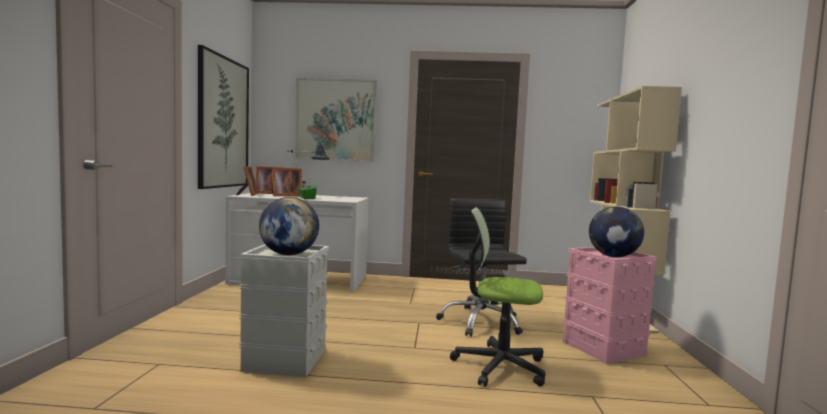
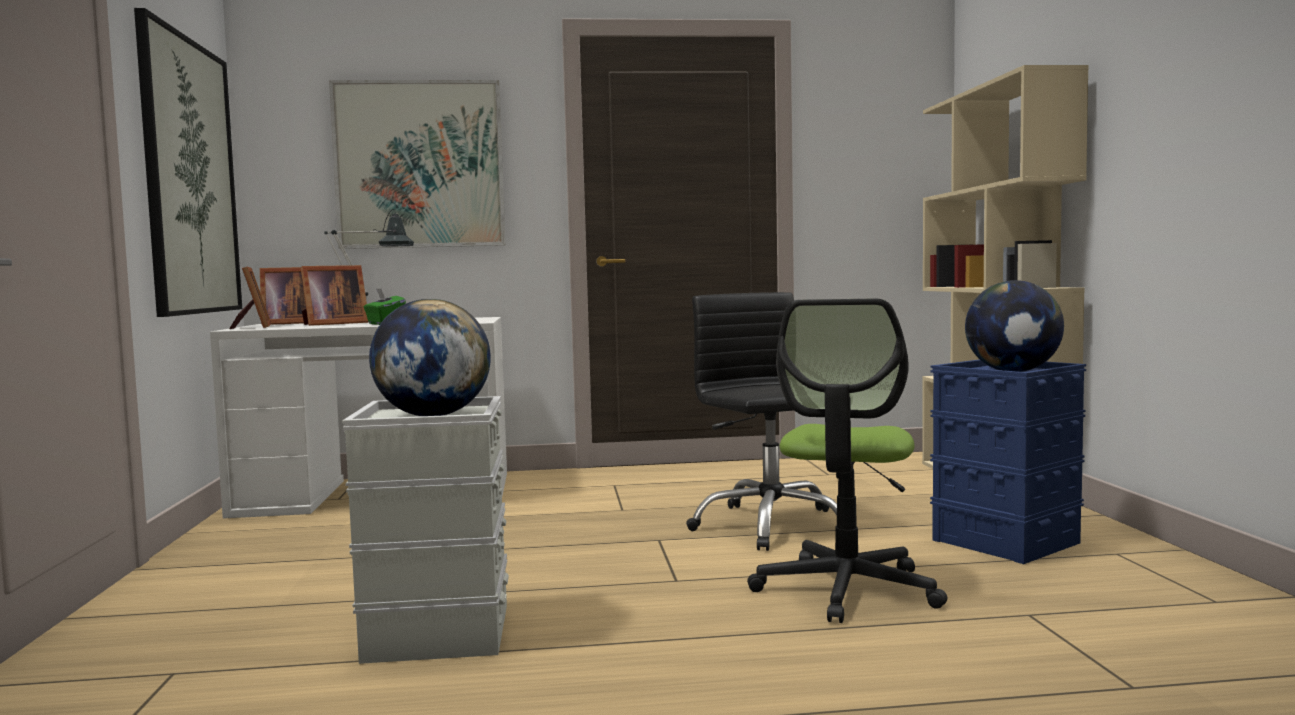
camera: 10 degrees left, 0 degrees up
(499, 366) = (846, 590): office chair -> office chair turned 75 degrees counterclockwise
(604, 349) = (1007, 541): pink storage box -> blue storage box

